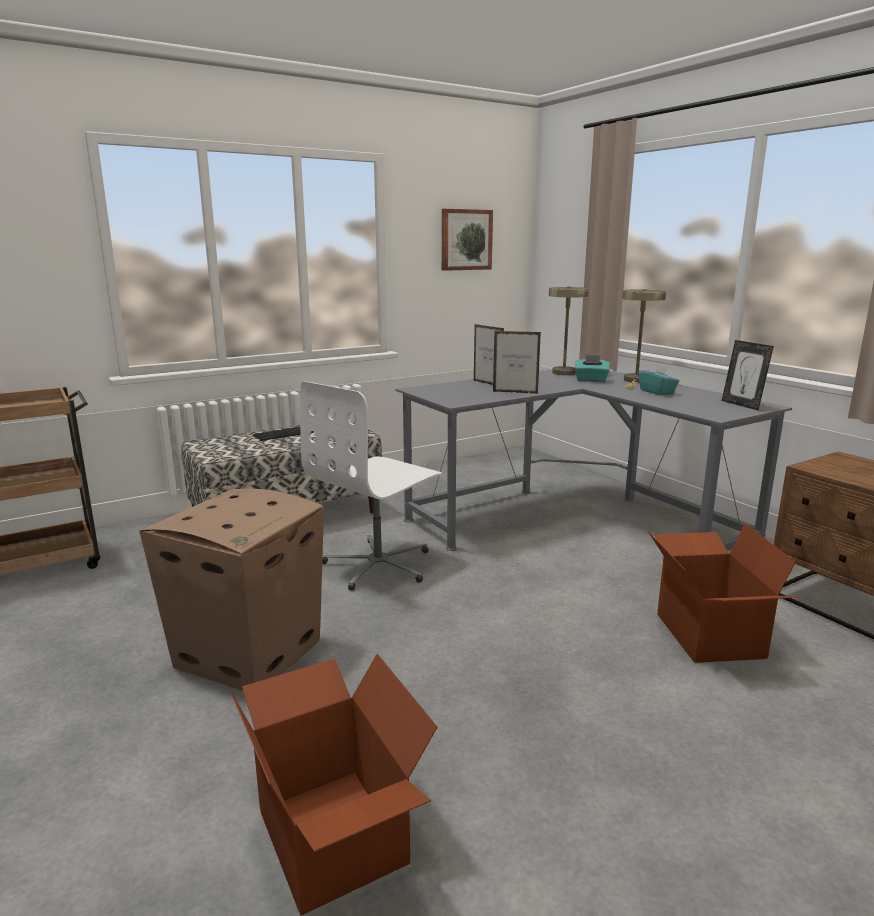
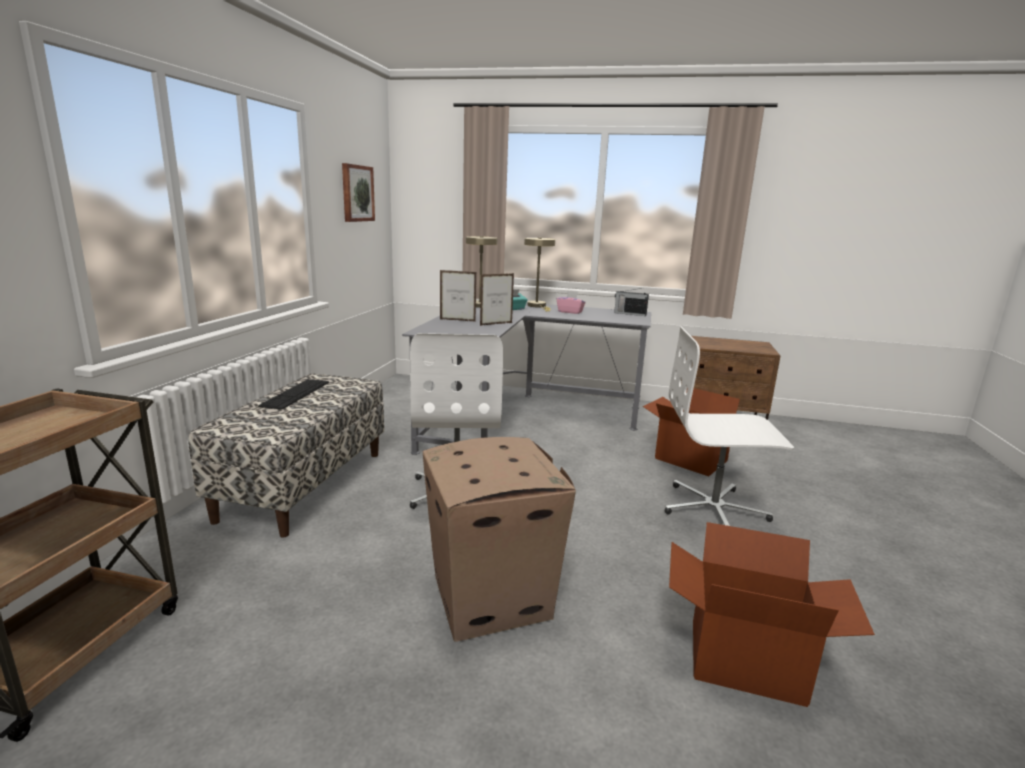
camera: 45 degrees left, 0 degrees up
(617, 698) = (714, 509): none -> white office chair
(657, 392) = (570, 312): turquoise tissue box -> pink tissue box
(742, 405) = (629, 314): picture frame -> radio

